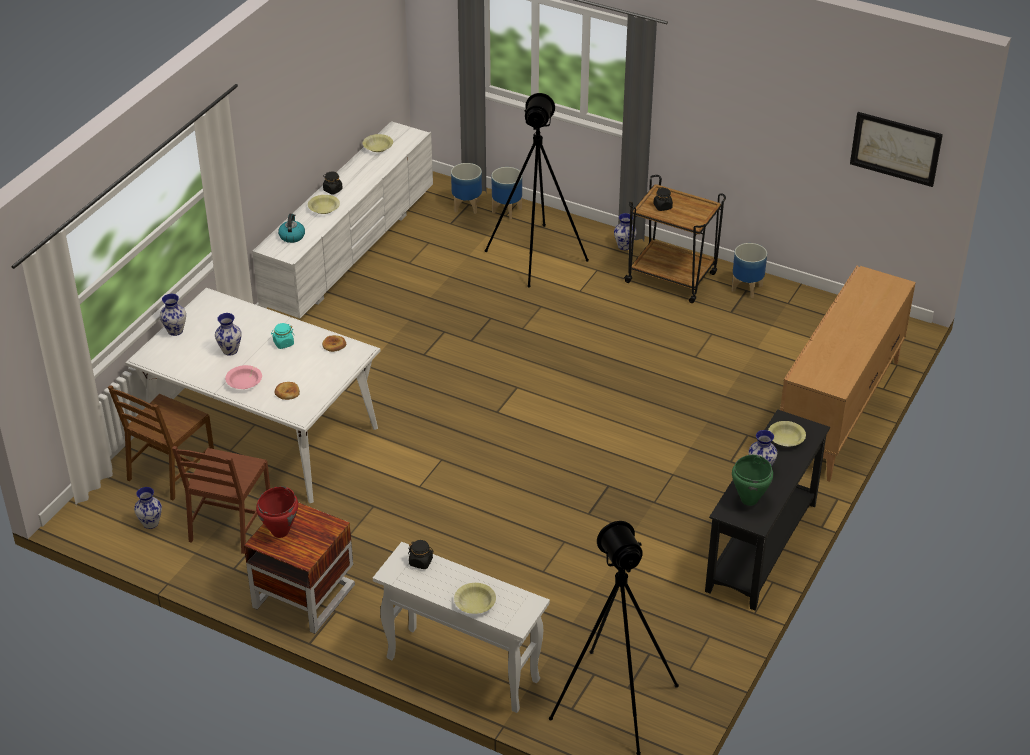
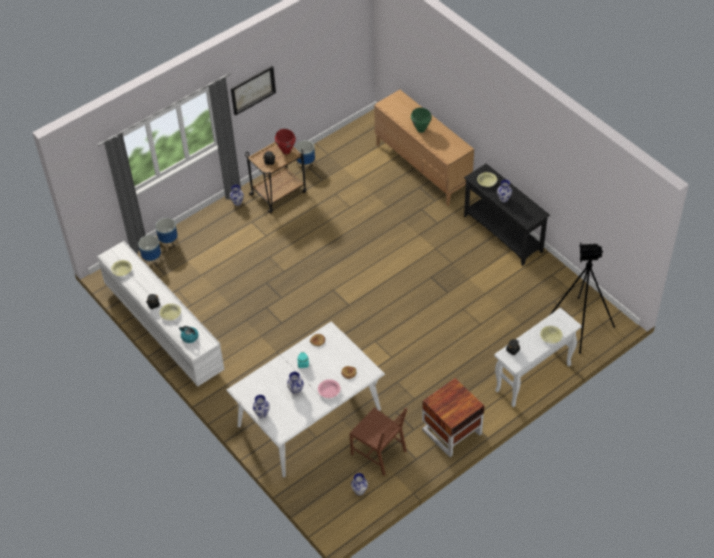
camera: 65 degrees left, 10 degrees up
(170, 470) = (319, 471): brown chair -> none
(280, 532) = (449, 409): red cooking pot -> red cooking pot (286, 151)
(536, 256) = (222, 244): black floor lamp -> none
(748, 500) = (523, 211): green cooking pot -> green cooking pot (421, 130)
(896, 148) = (344, 42): picture -> picture (253, 90)

